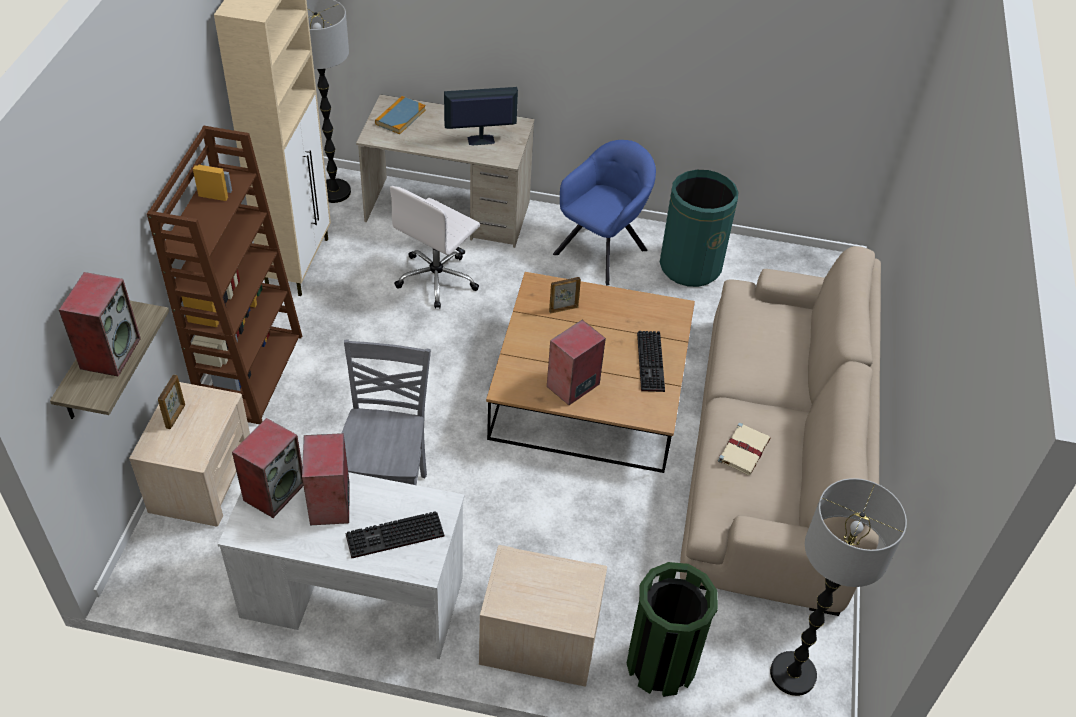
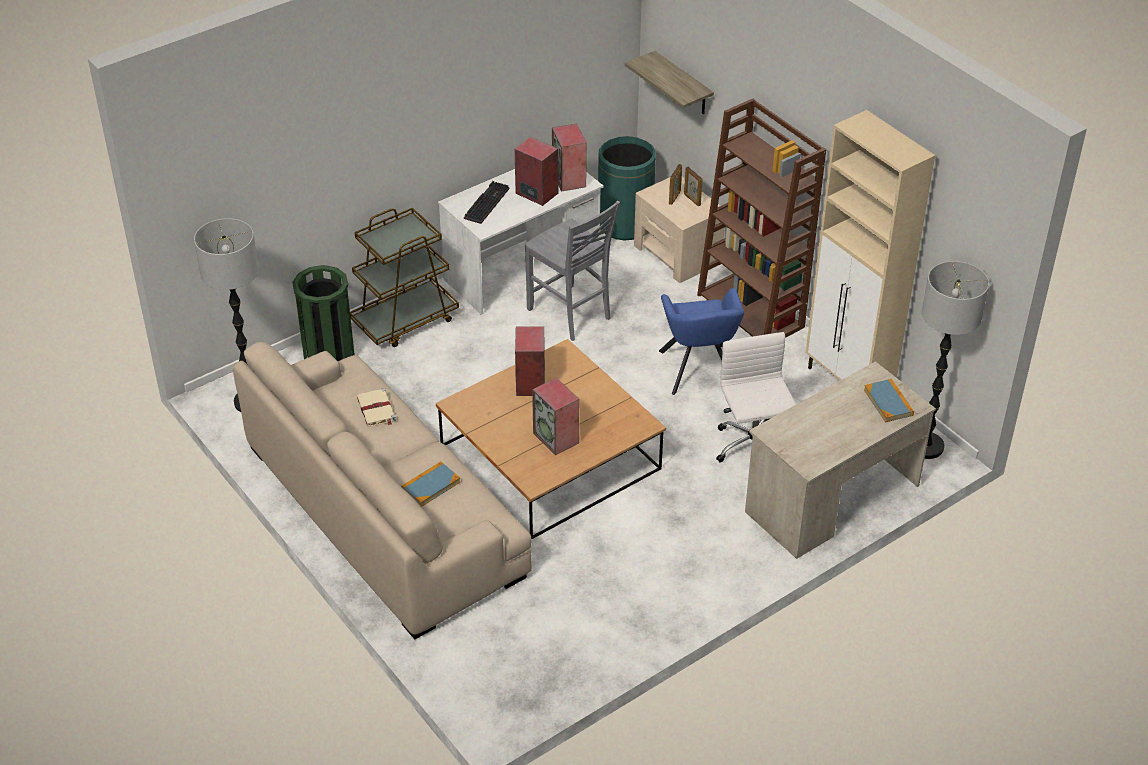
camera: 135 degrees right, 5 degrees down
(110, 352) = (668, 76): speaker -> speaker (557, 438)
(480, 140) = (809, 430): monitor -> none
(539, 640) = (405, 320): beige nightstand -> brown cart
(563, 309) = (604, 422): picture frame -> picture frame (674, 197)
(602, 249) = (686, 566): blue armchair -> blue armchair (699, 371)
(652, 363) = (502, 433): keyboard -> none
(690, 266) = (607, 609): green trash can -> green trash can (625, 224)
(769, 350) = (430, 486): none -> book

